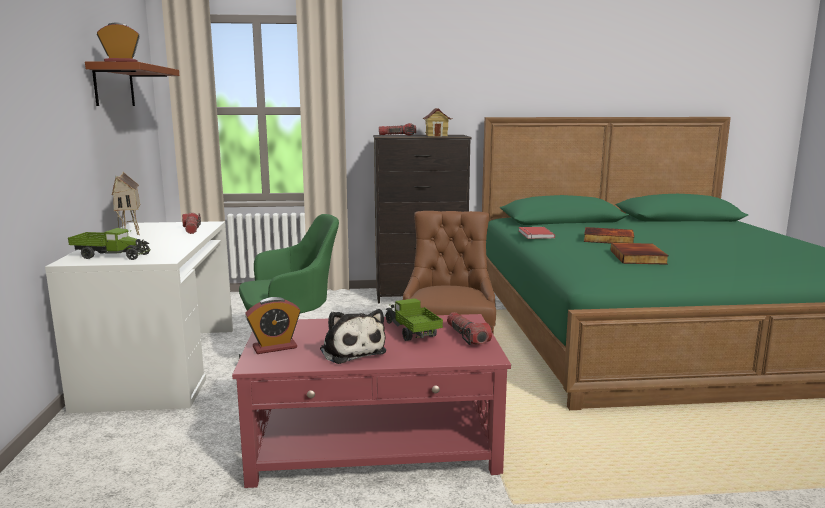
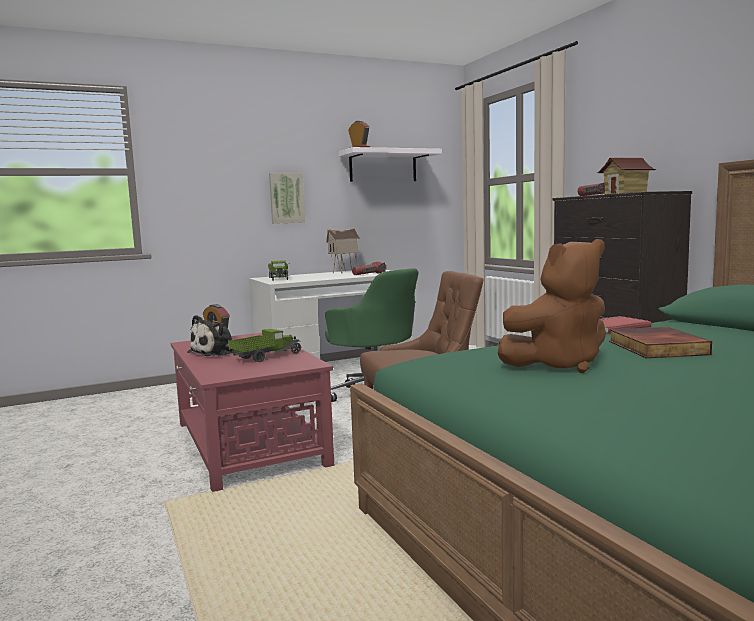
camera: 70 degrees right, 5 degrees down
(54, 131) = (286, 198): none -> picture
(114, 86) = (383, 166): brown shelf -> white shelf
(466, 336) = (263, 368): flashlight -> none
(639, 257) = (558, 364): book -> brown plush toy

